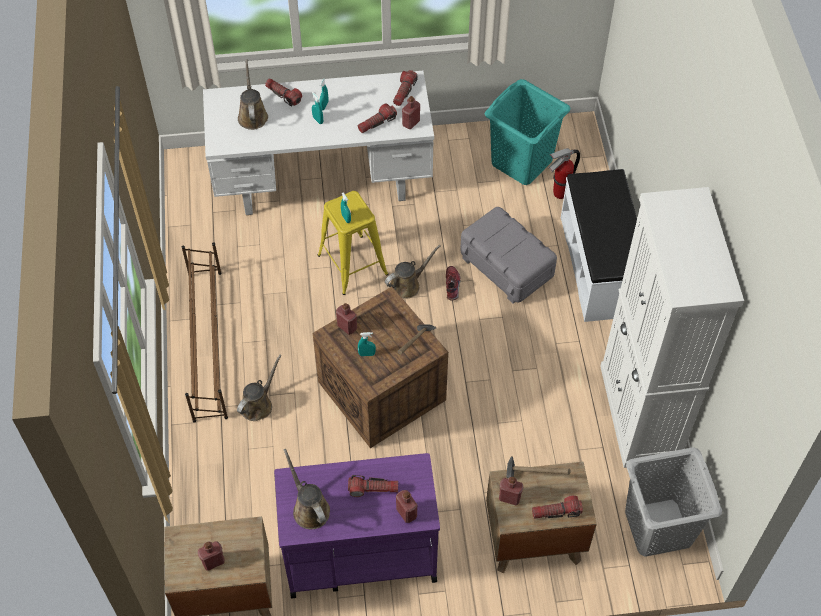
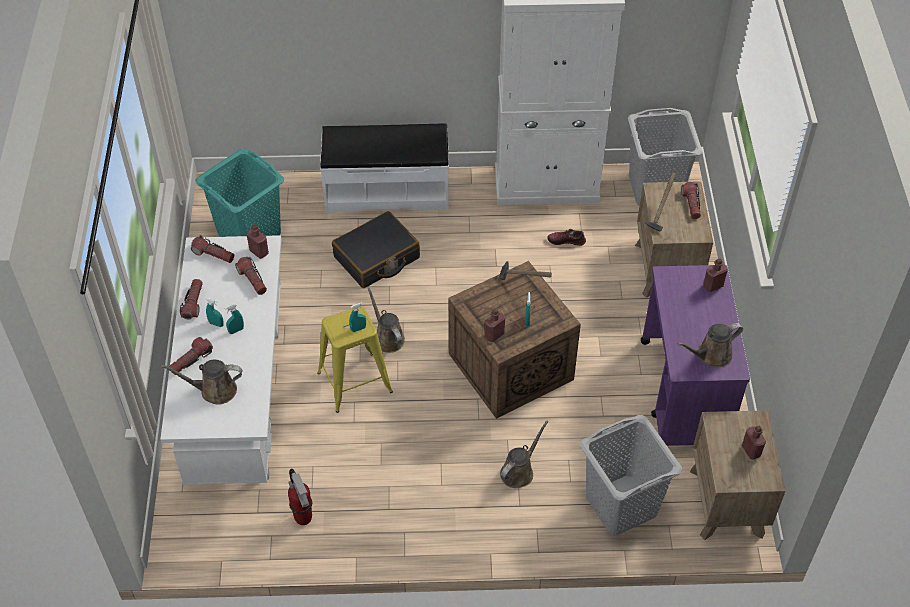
camera: 85 degrees left, 5 degrees down
(208, 343) = (439, 517): brown shoe rack -> none
(223, 494) = (621, 504): none -> grey laundry basket
(258, 404) = (519, 471): brown watering can -> brown watering can turned 90 degrees clockwise
(373, 489) = (690, 308): flashlight -> flashlight (193, 303)
(453, 285) = (393, 301): shoe -> shoe (566, 240)
(507, 266) = (376, 258): grey storage box -> black suitcase
(509, 498) = (679, 232): red bottle -> none
(559, 194) = (296, 210): fire extinguisher -> fire extinguisher (303, 519)

